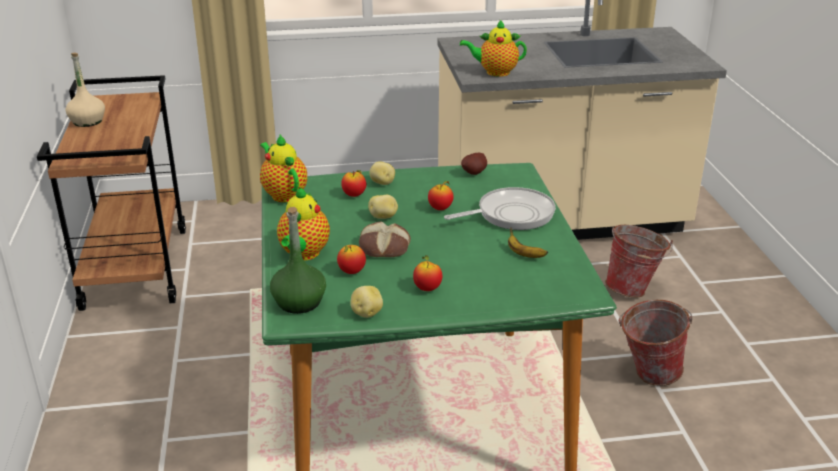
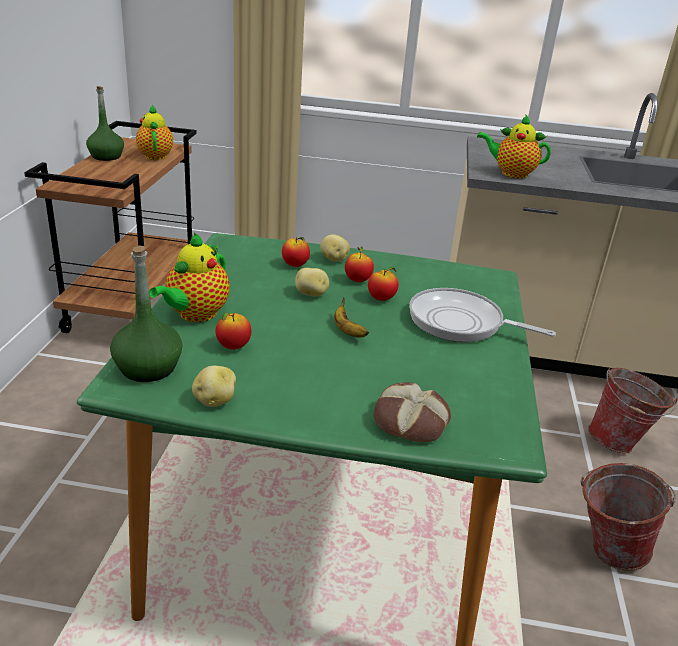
camera: 15 degrees right, 0 degrees up
(88, 121) = (106, 156): beige bottle -> green bottle
(283, 194) = (222, 249): teapot -> teapot (155, 155)
(383, 248) = (288, 328): bread -> bread (409, 422)
(427, 288) = (308, 388): apple -> apple (357, 280)
(475, 173) = (443, 270): potato -> none
(511, 214) = (461, 323): frying pan -> frying pan turned 150 degrees counterclockwise
(524, 254) = (452, 374): banana -> banana (347, 331)

